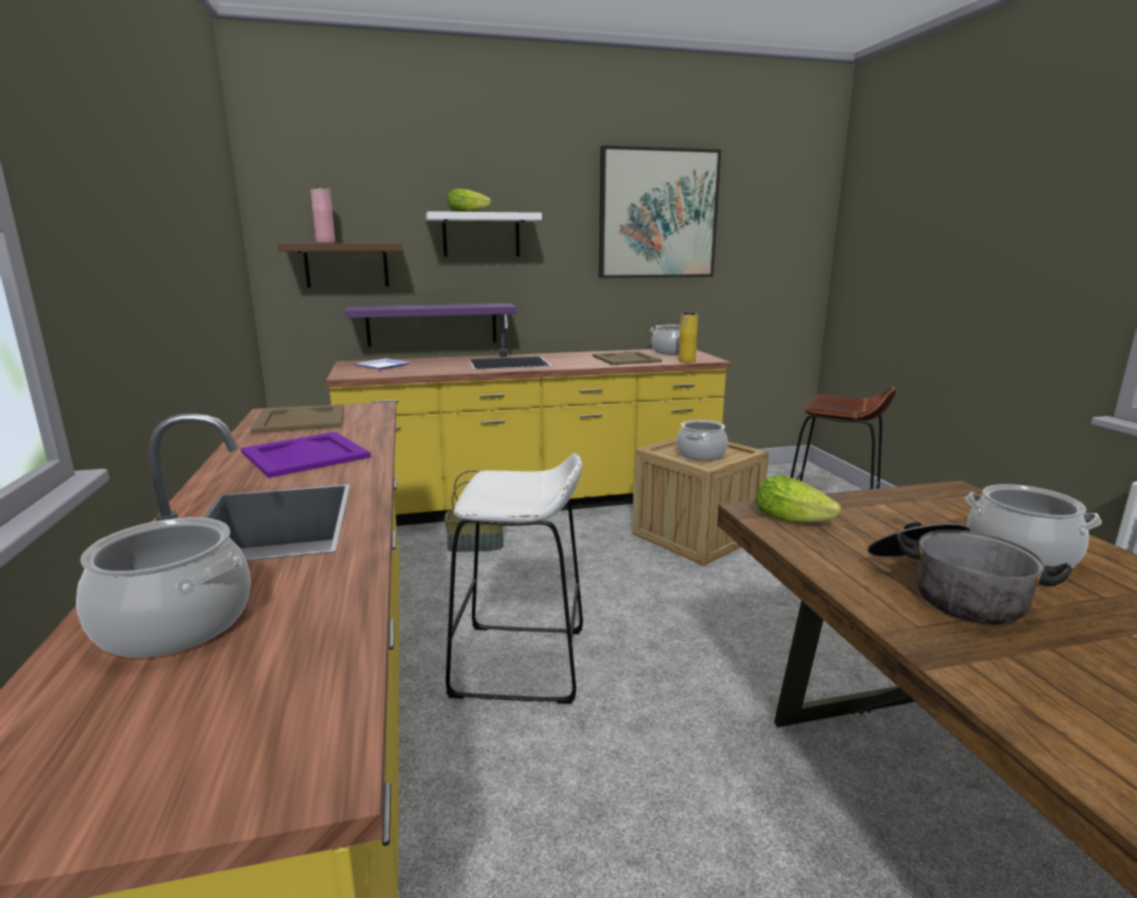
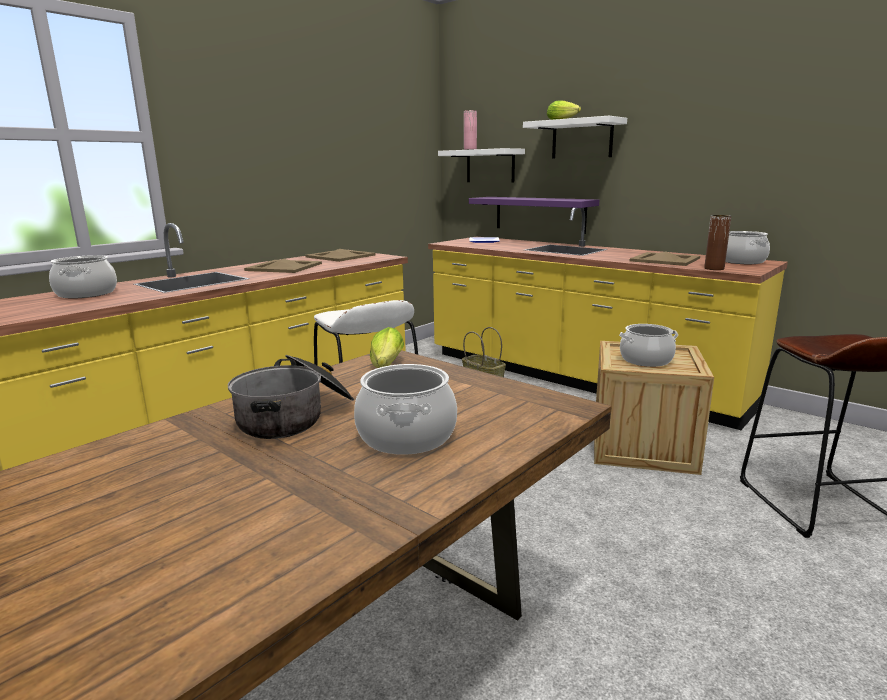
camera: 55 degrees right, 0 degrees up
(304, 455) = (283, 267): purple tray -> beige tray
(346, 265) = (490, 166): brown shelf -> white shelf
(658, 214) = (763, 107): picture -> none
(687, 361) = (714, 268): yellow vase -> brown vase

